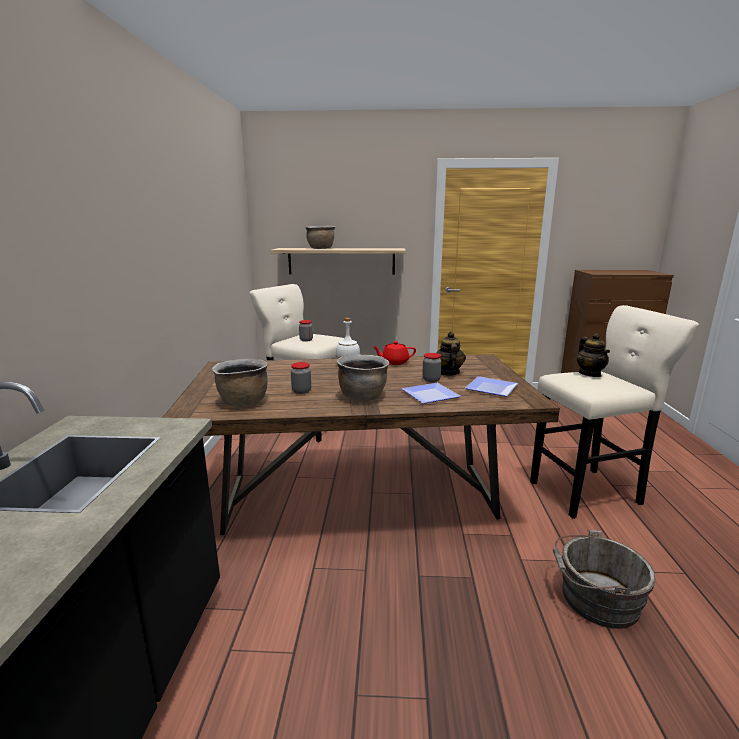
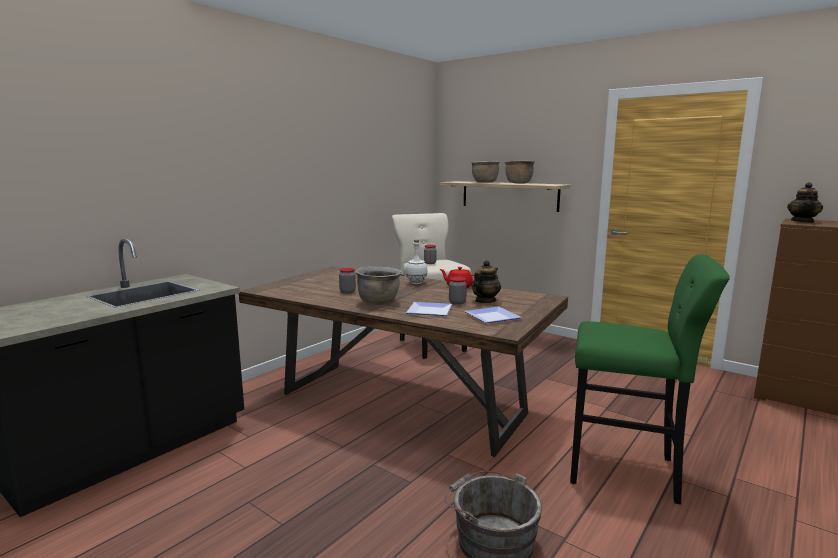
camera: 35 degrees right, 5 degrees down
(243, 402) = (300, 291): brown cooking pot -> brown cooking pot (518, 183)
(589, 492) = (629, 472): beige stool -> green stool
(590, 374) = (634, 328): teapot -> teapot (802, 221)

